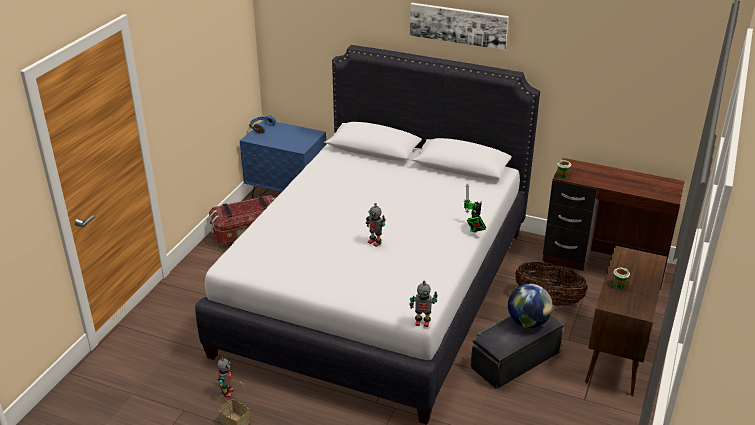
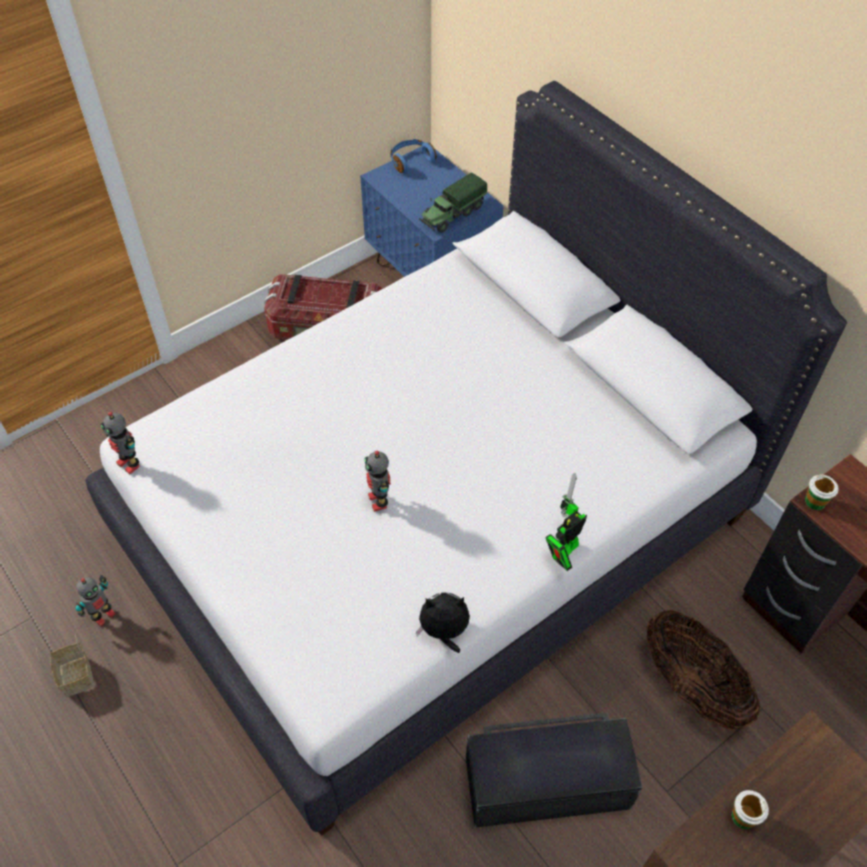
camera: 30 degrees right, 20 degrees up
(303, 141) = (452, 215): none -> toy truck
(422, 322) = (319, 724): toy robot -> toy robot (130, 463)
(448, 273) = (444, 631): none -> plush toy
(458, 25) = (737, 125): picture -> none
(528, 322) = (582, 750): globe -> none

